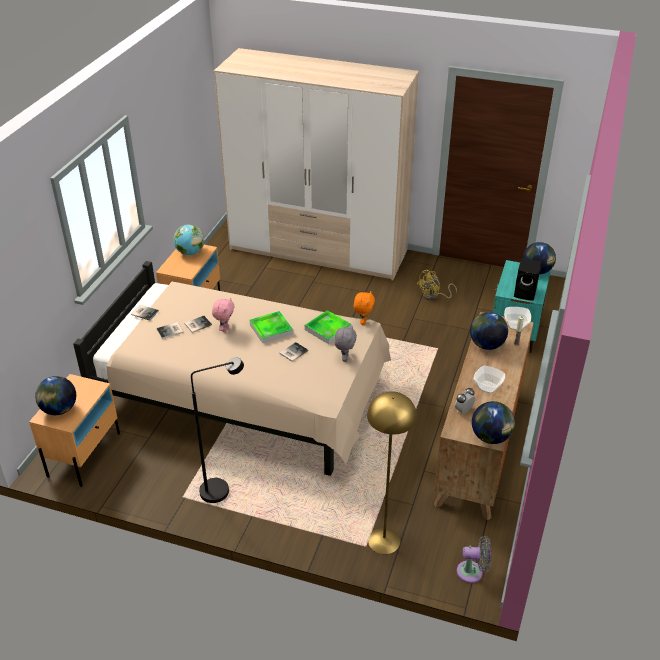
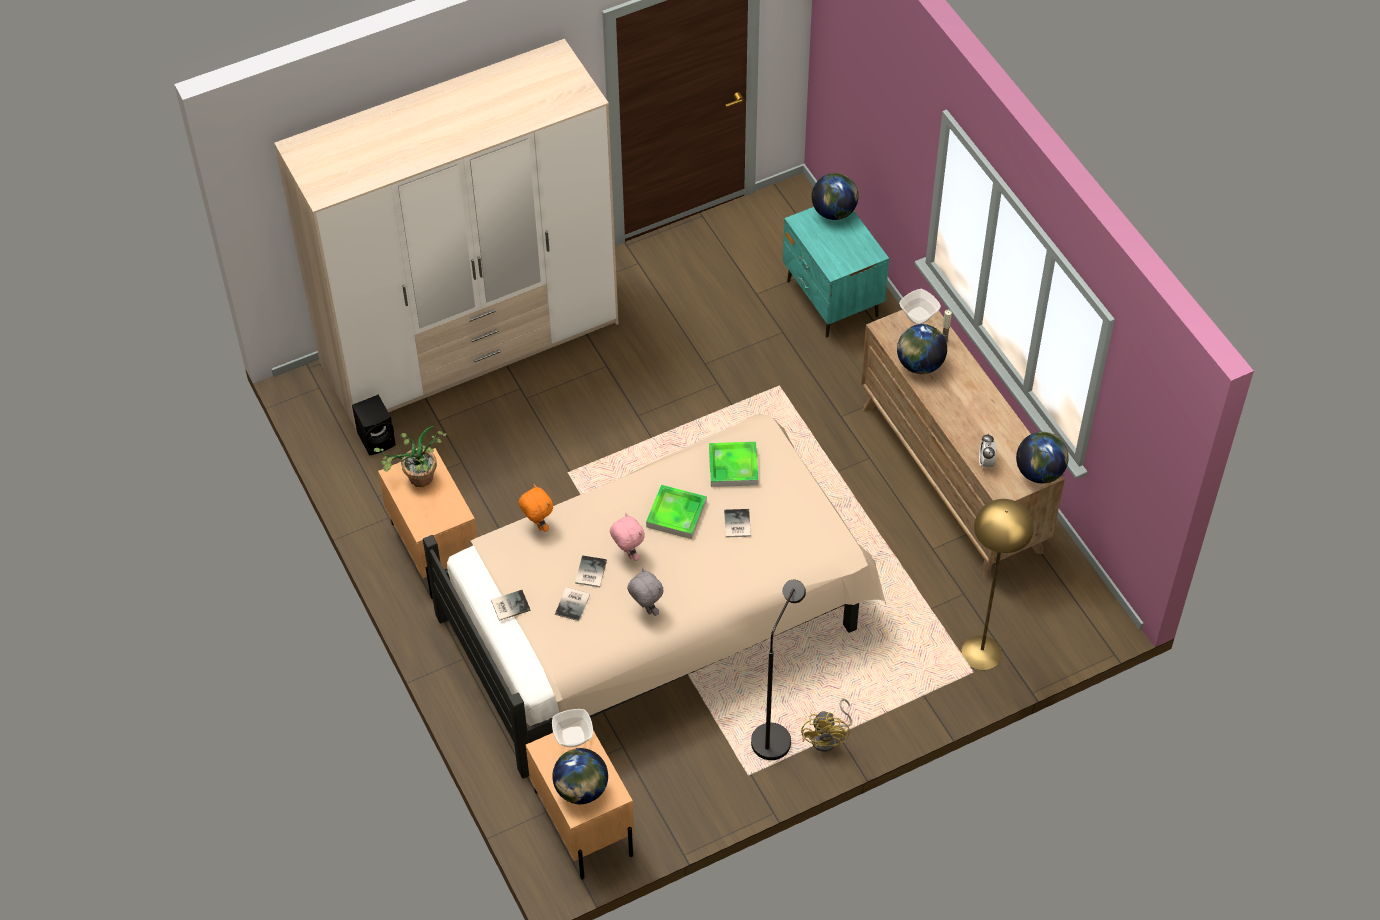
camera: 45 degrees left, 15 degrees up
(190, 253) = (416, 482): globe -> potted plant
(344, 358) = (795, 489): grey plush toy -> grey plush toy (645, 609)
(363, 322) = (754, 428): orange plush toy -> orange plush toy (537, 525)
(434, 296) = (692, 313): yellow fan -> yellow fan (829, 737)
(472, 572) = (1085, 616): grey fan -> none
(488, 387) = (977, 417): bowl -> bowl (574, 737)
(526, 293) = (856, 254): black speaker -> black speaker (378, 439)

